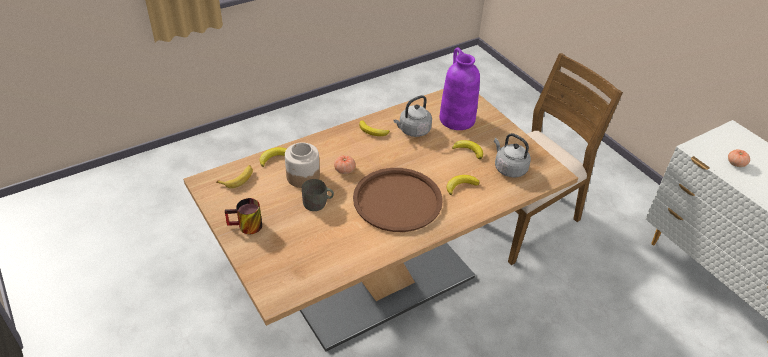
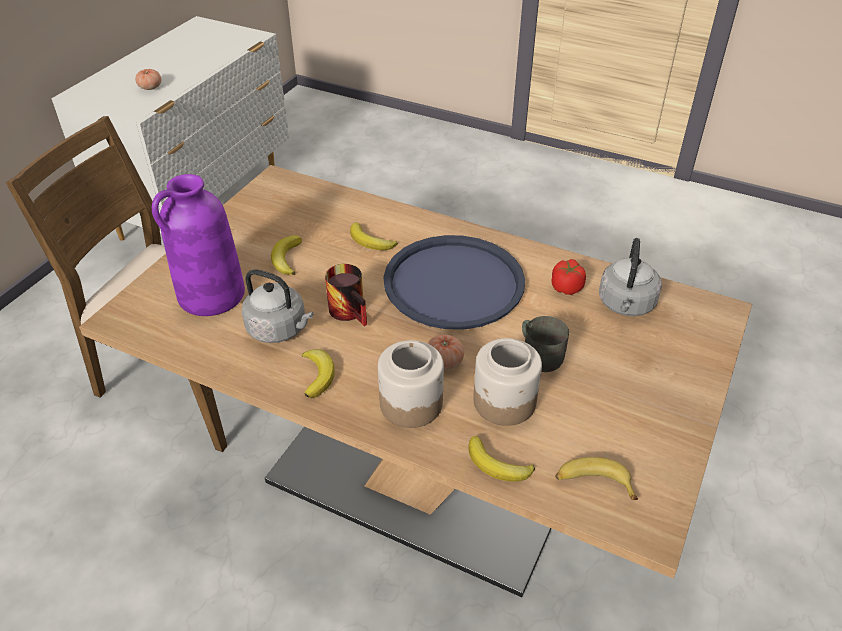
camera: 120 degrees left, 0 degrees up
(246, 227) = (665, 404): mug -> mug (352, 311)
(330, 150) = (411, 403): none -> jar
(354, 243) = (566, 287): none -> tomato
(397, 200) = (453, 283): brown tray -> blue tray
(509, 168) = (298, 215): grey kettle -> grey kettle (626, 305)

